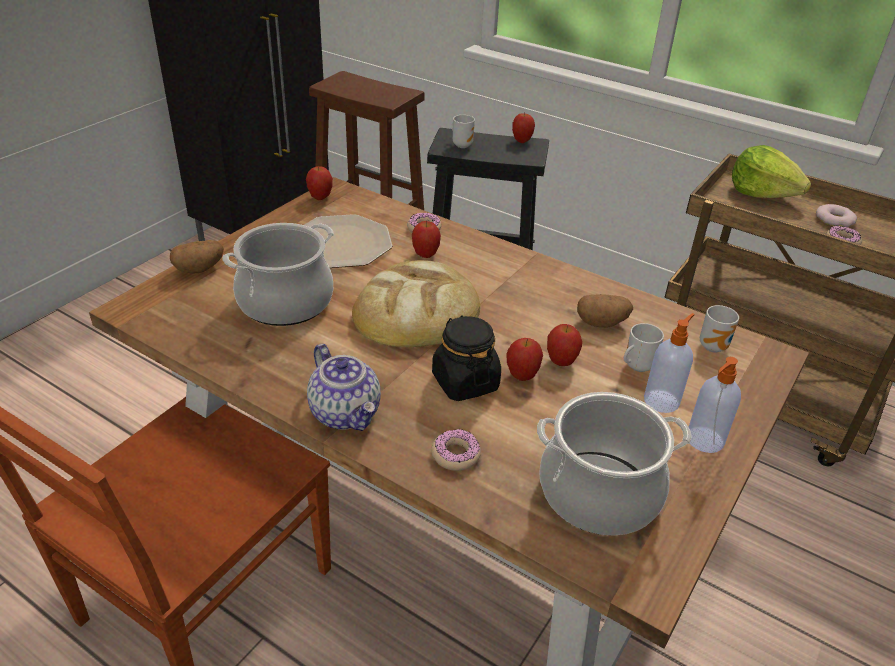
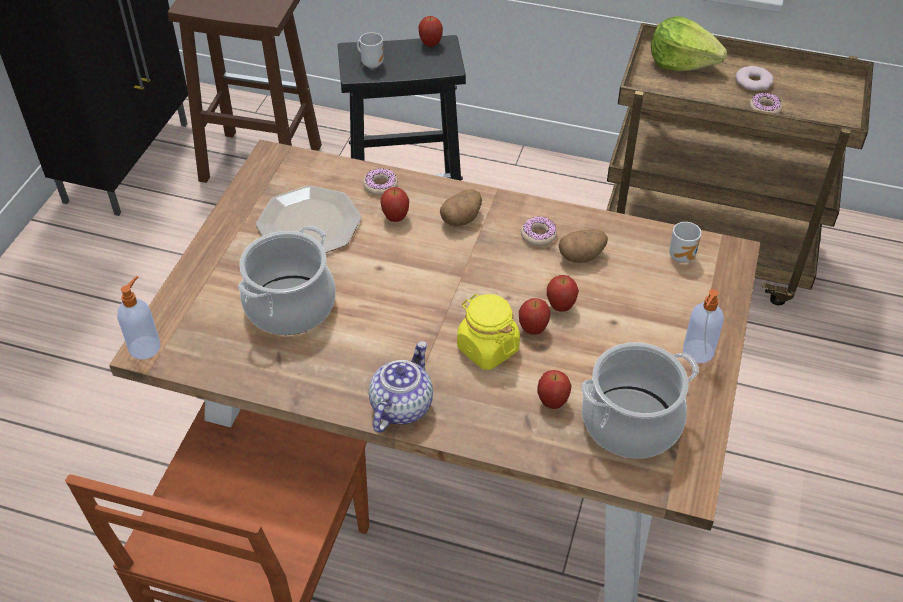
camera: 15 degrees left, 10 degrees up
(199, 269) = (187, 289): potato -> potato (461, 218)
(320, 198) = (260, 171): apple -> apple (552, 402)
(346, 413) = (401, 406): teapot -> teapot turned 105 degrees counterclockwise
(417, 312) = (415, 285): bread -> none
(455, 455) = (507, 420): donut -> donut (538, 235)
(465, 382) = (487, 348): black jar -> yellow jar
(636, 366) = (624, 294): mug -> none
(662, 400) = (654, 322): soap dispenser -> soap dispenser (145, 346)

